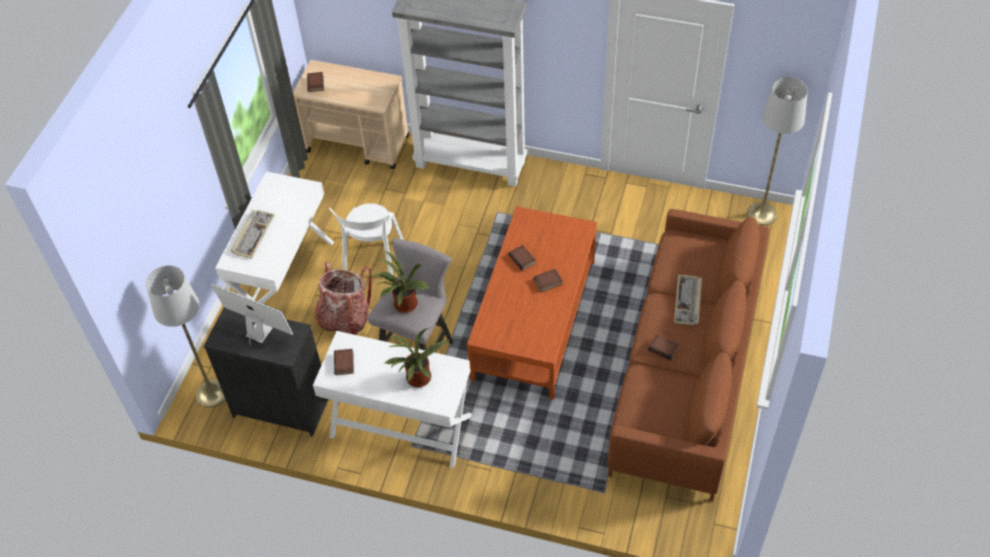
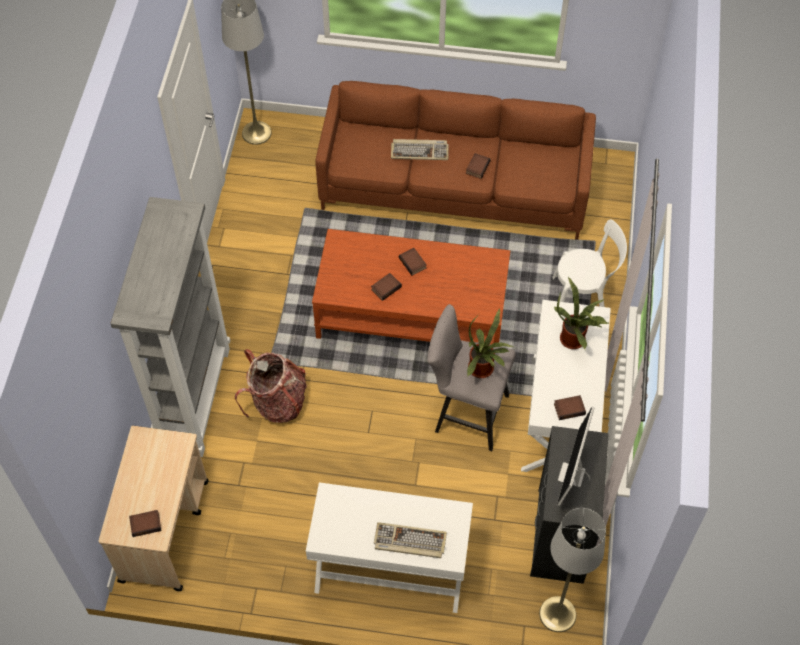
camera: 100 degrees left, 5 degrees up
(345, 318) = (434, 494): backpack -> backpack (277, 402)
(372, 258) = (347, 480): white chair -> white chair (583, 300)

